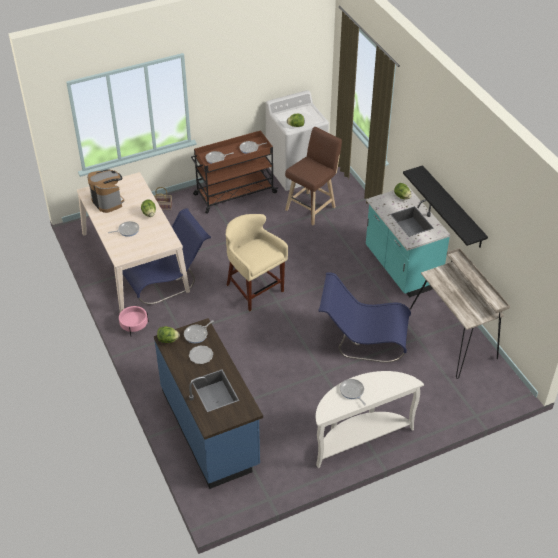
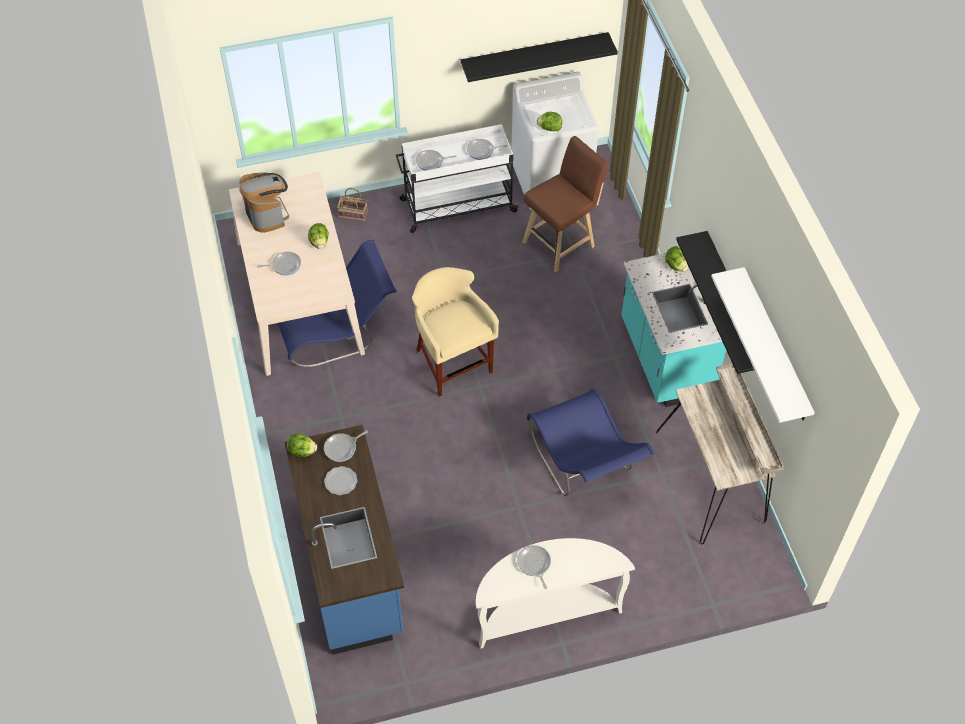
camera: 10 degrees right, 10 degrees up
(134, 325) = (280, 396): pink planter -> none
(234, 194) = (456, 206): brown cart -> white cart
(278, 79) = (534, 55): none -> black shelf
(363, 340) = (585, 465): blue chair -> blue chair turned 135 degrees counterclockwise
(490, 220) = (775, 346): none -> white shelf

